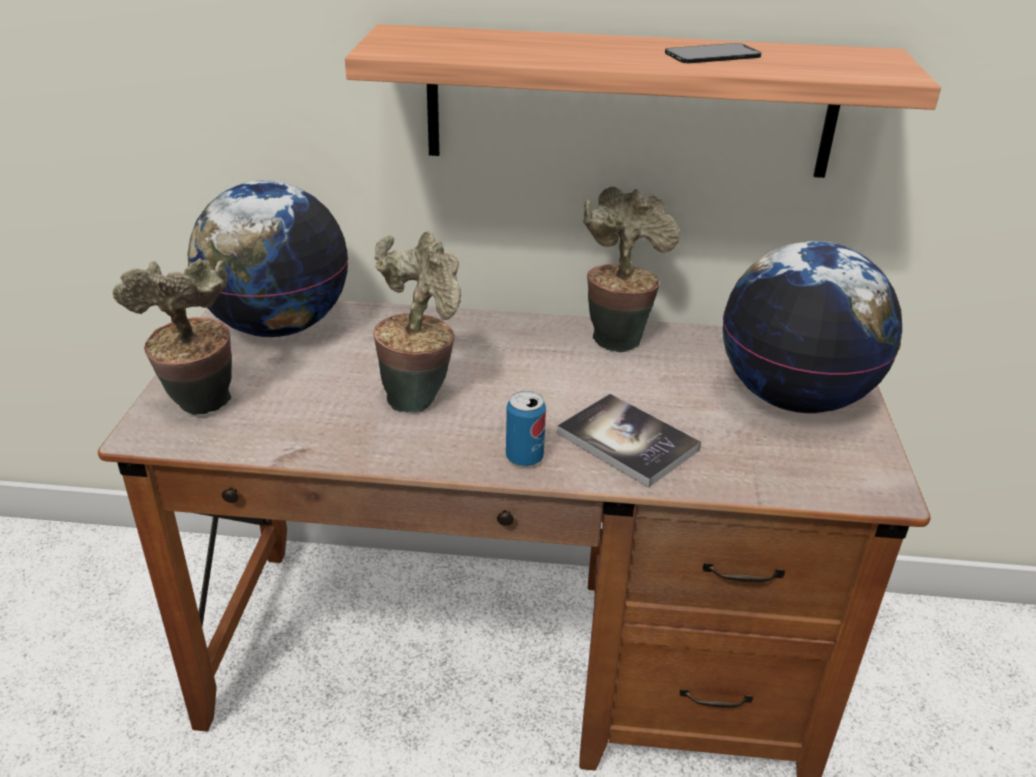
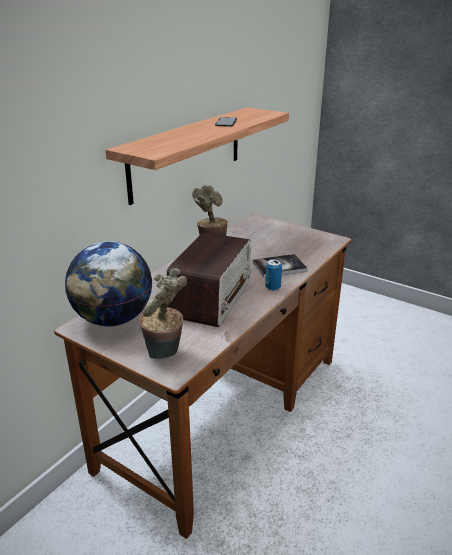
camera: 60 degrees left, 5 degrees down
(420, 395) = (211, 297): potted plant -> radio
(794, 397) = (279, 234): globe -> none

